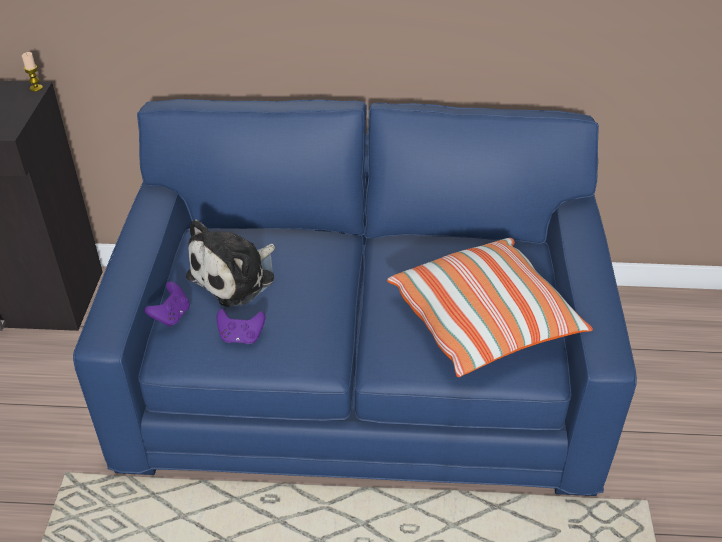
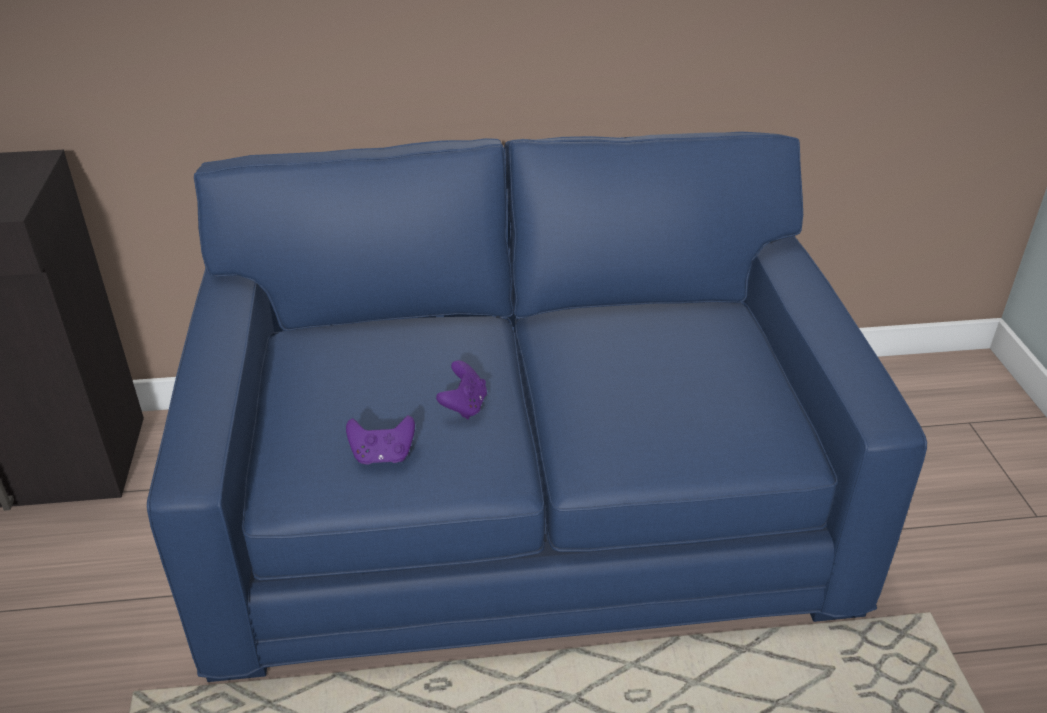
camera: 10 degrees left, 5 degrees down
(36, 88) = (42, 157): candle -> none
(171, 316) = (277, 440): purple game controller -> purple game controller (464, 406)
(236, 276) = (356, 381): plush toy -> none
(484, 323) = (704, 401): pillow -> none

